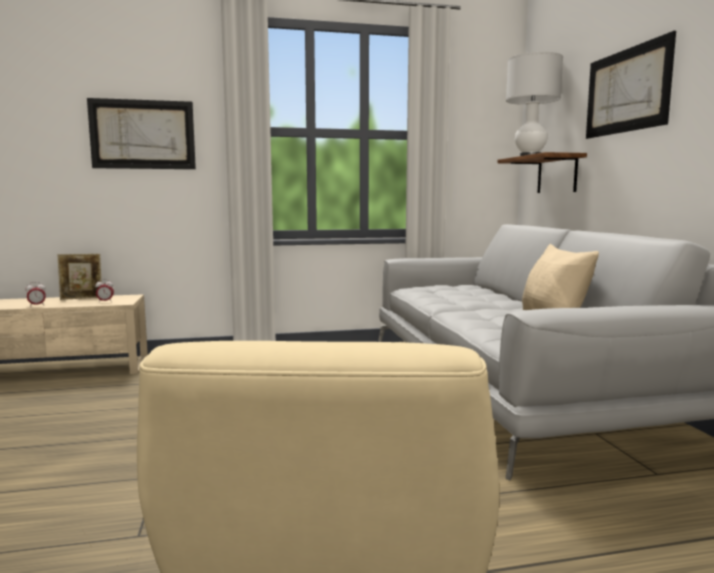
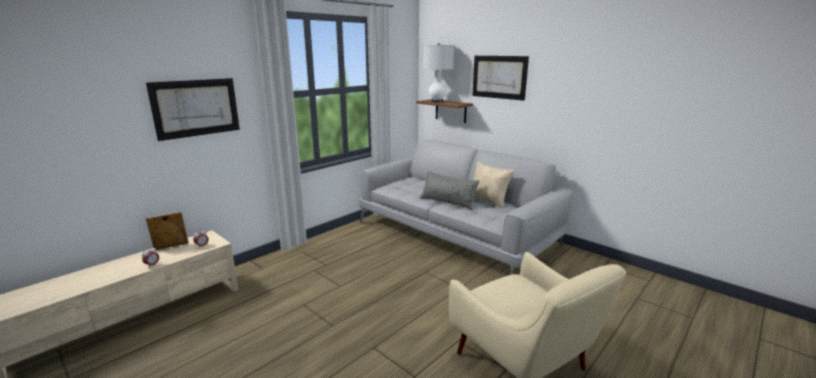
camera: 35 degrees left, 10 degrees up
(82, 298) = (171, 247): picture frame -> picture frame turned 150 degrees counterclockwise
(474, 310) = (448, 201): none -> grey pillow

